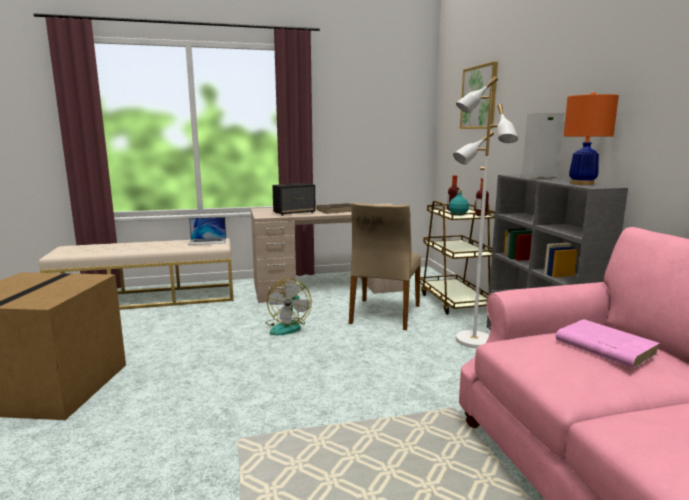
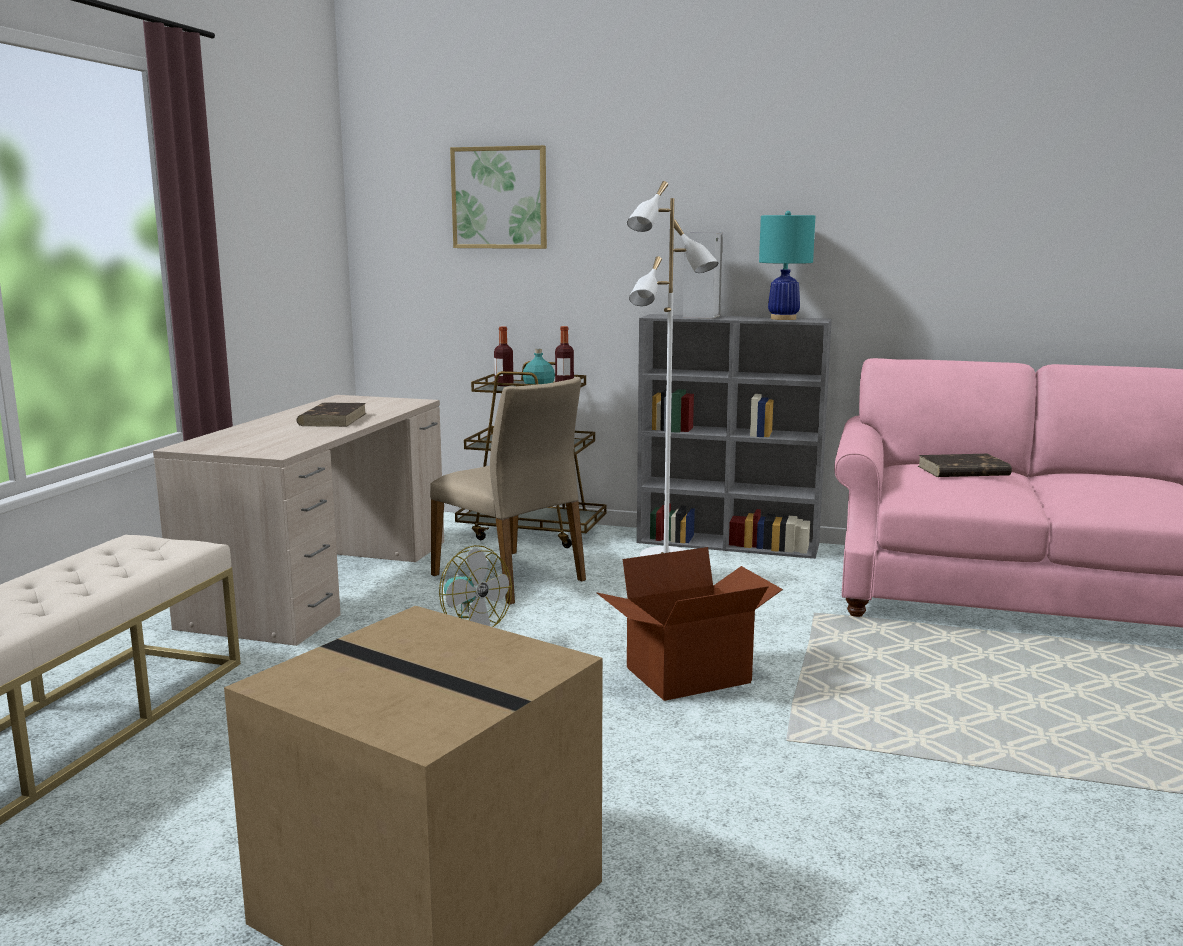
camera: 60 degrees left, 0 degrees up
(207, 241) = (131, 548): laptop -> none
(294, 212) = (288, 436): speaker -> none
(303, 388) = (689, 676): none -> cardboard box
(582, 183) = (783, 319): orange table lamp -> turquoise table lamp
(604, 347) = (962, 471): pink book -> brown book

